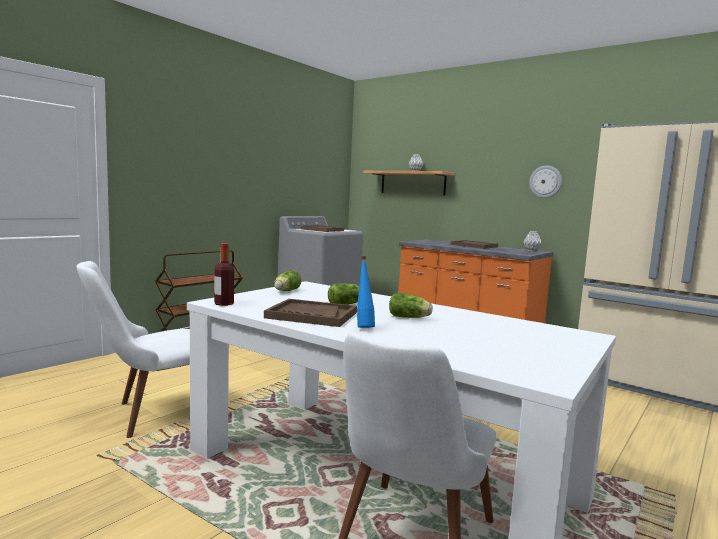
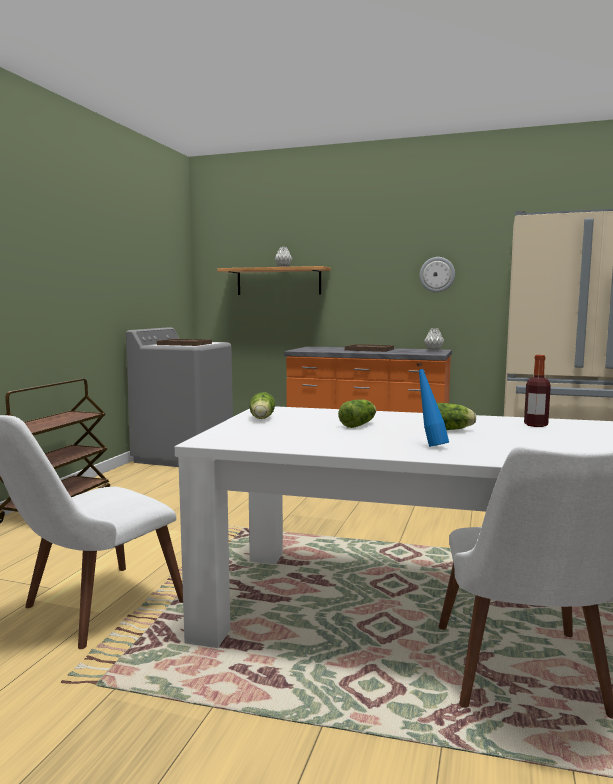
camera: 20 degrees left, 0 degrees up
(224, 304) = (226, 442): bottle -> bottle (535, 425)
(311, 315) = (351, 441): brown tray -> none

